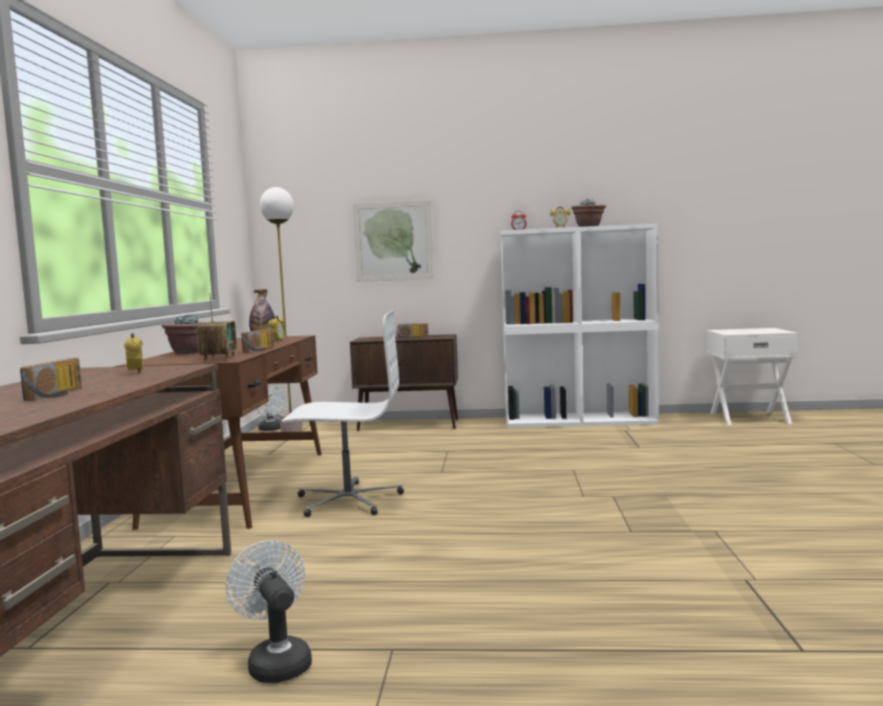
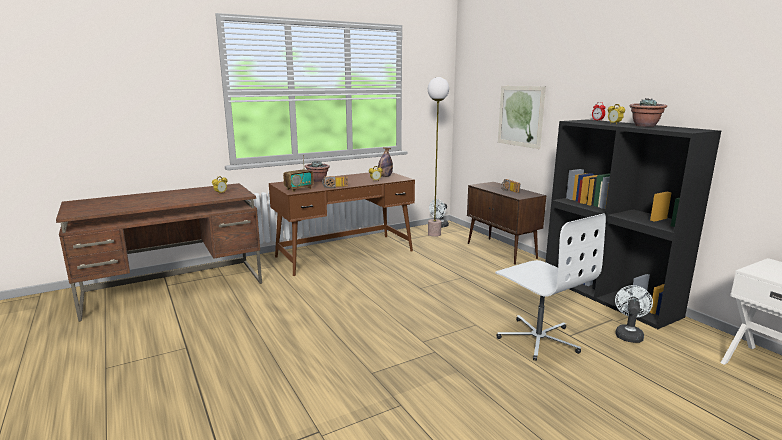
camera: 55 degrees right, 10 degrees up
(58, 394) = (161, 200): radio -> none
(276, 661) = (169, 328): white fan -> white fan (628, 334)
(348, 500) = (348, 281): white office chair -> white office chair (538, 339)
(580, 420) = (609, 296): white bookcase -> black bookcase

